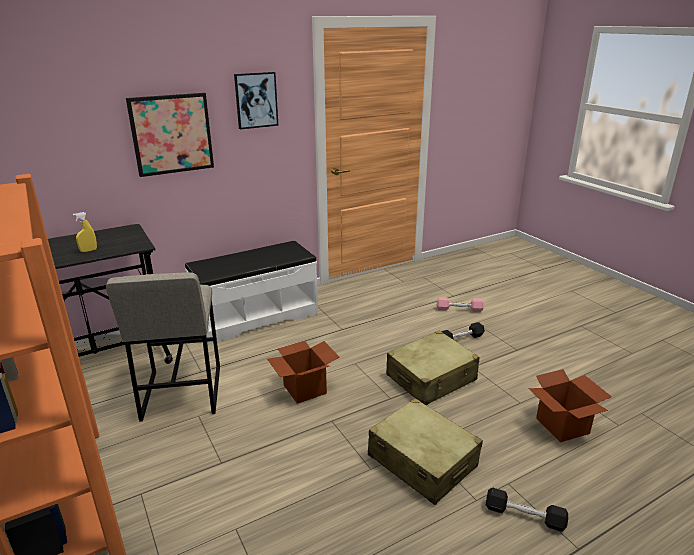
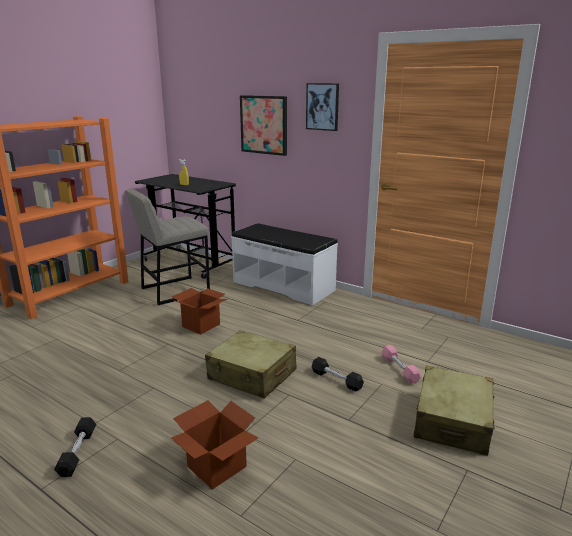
camera: 65 degrees right, 5 degrees down
(422, 461) = (134, 390): beige suitcase -> beige suitcase (452, 421)

